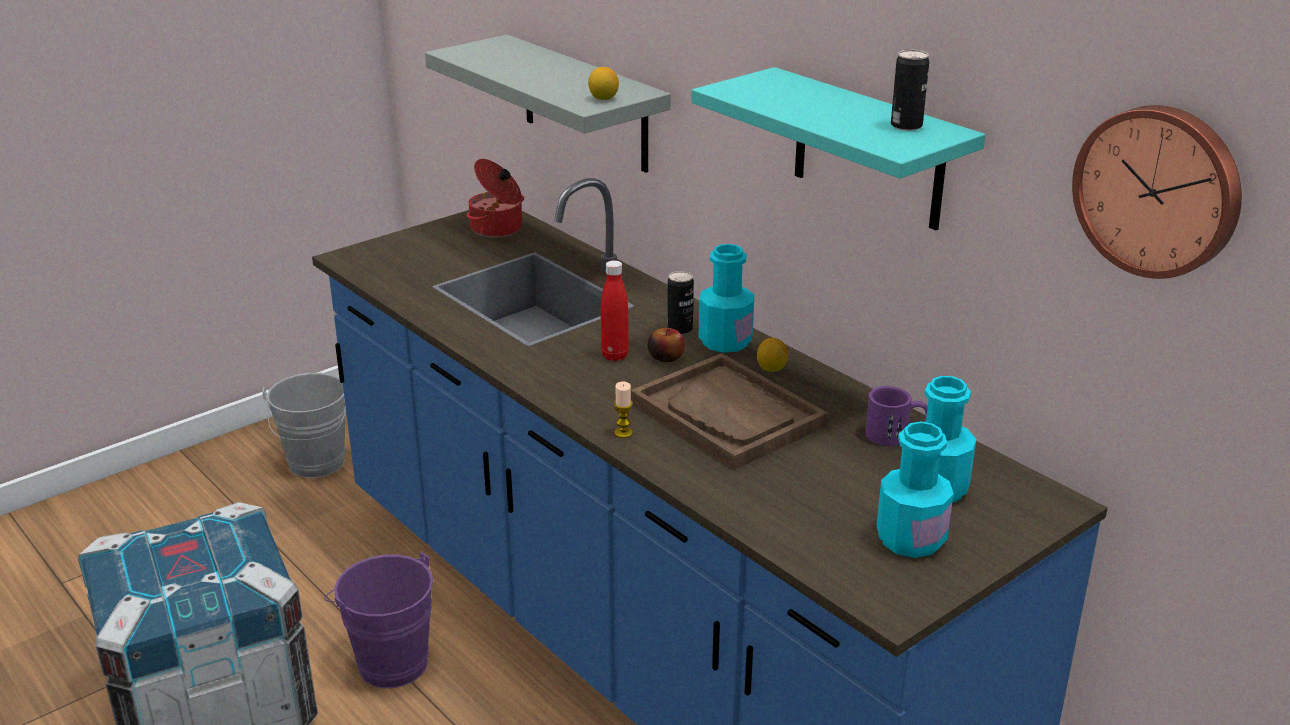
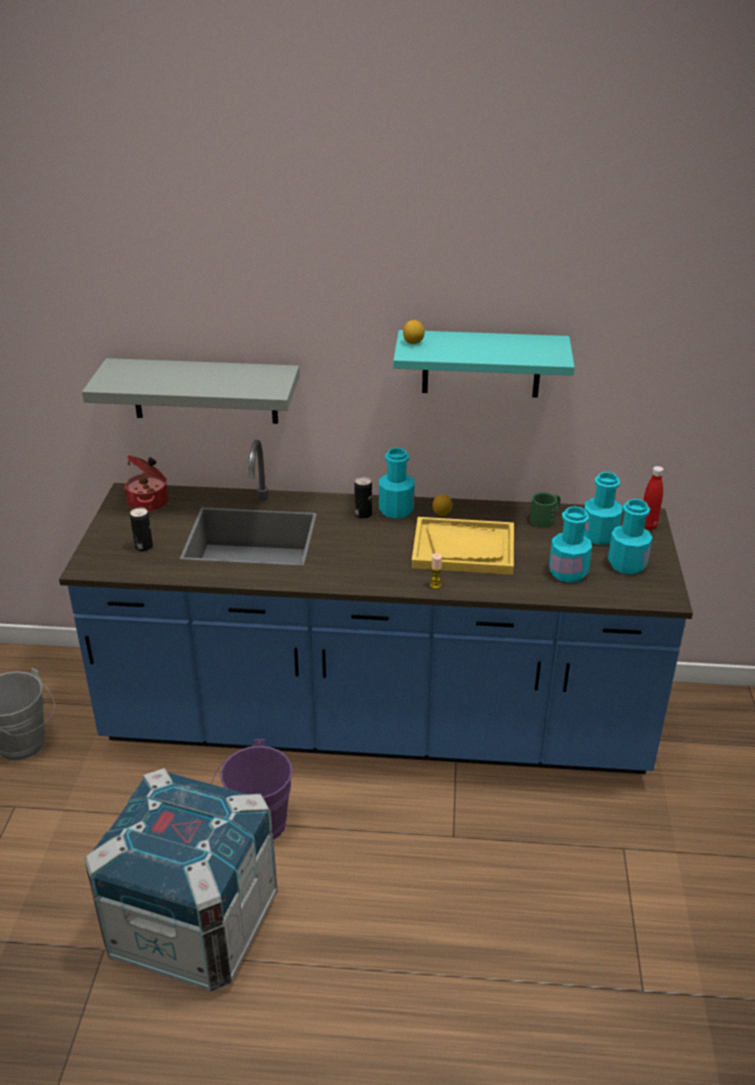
camera: 45 degrees left, 5 degrees up
(603, 98) = (272, 383): lemon -> lemon (413, 342)
(615, 355) = (358, 546): red bottle -> red bottle (648, 526)
(666, 357) = (383, 534): apple -> none
(727, 414) = (463, 548): brown tray -> yellow tray
(809, 505) = (568, 572): none -> turquoise bottle
(896, 435) = (546, 519): purple mug -> green mug
(906, 126) = (533, 344): can -> can (144, 547)
(1159, 190) = (681, 340): wall clock -> none

